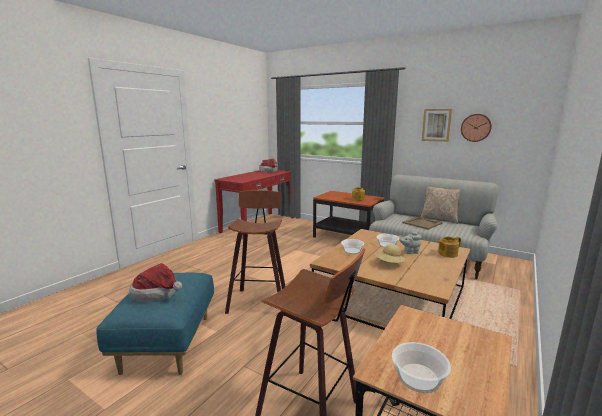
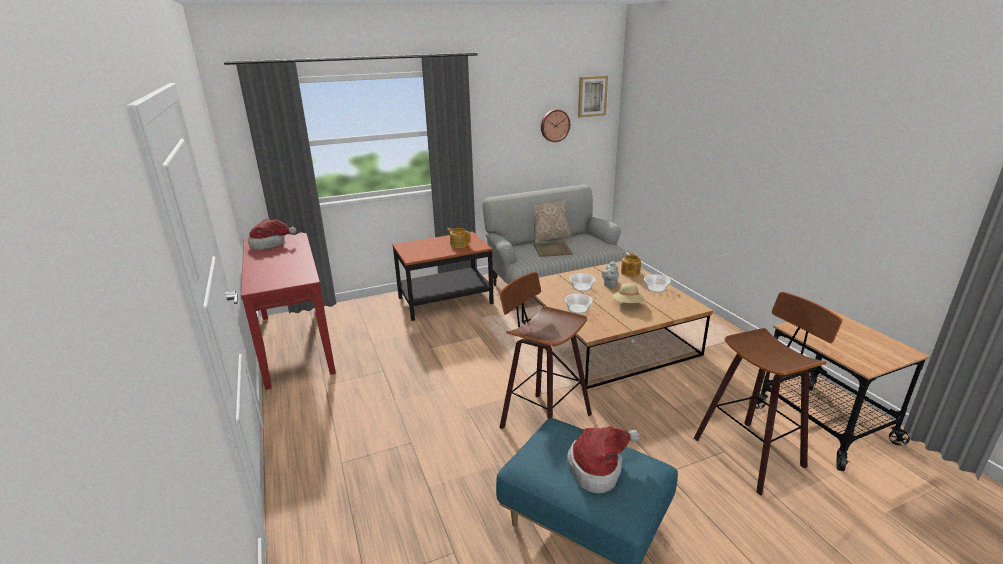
camera: 55 degrees left, 10 degrees up
(419, 378) = (874, 356): bowl -> bowl (656, 288)
(436, 125) = (515, 126): picture -> picture (592, 96)

